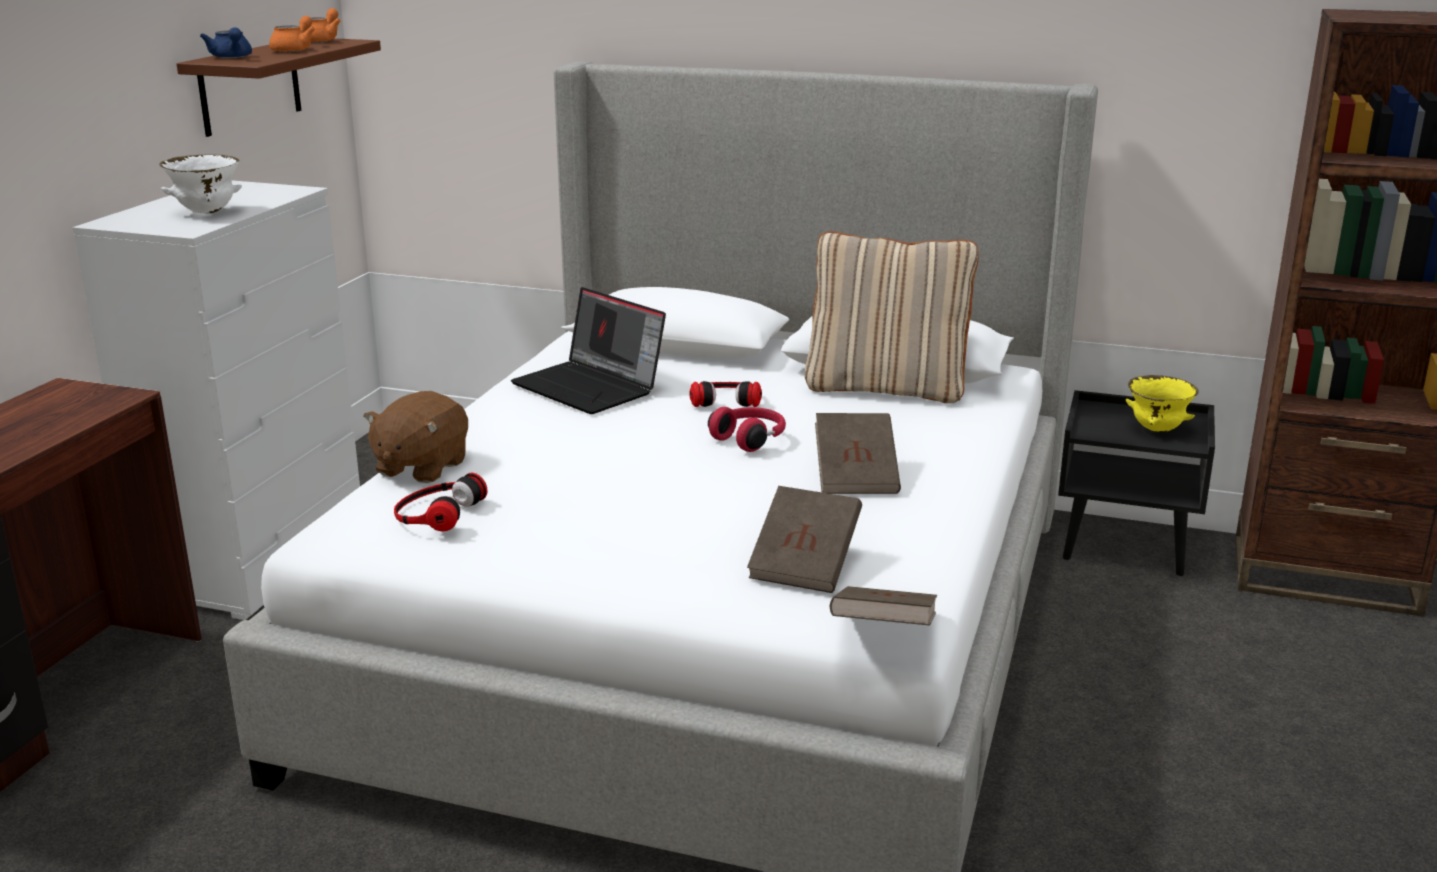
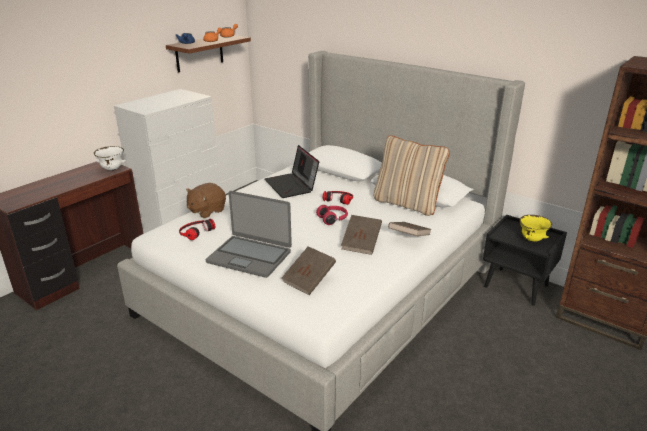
camera: 20 degrees right, 5 degrees up
(206, 213) = (160, 104): white bowl -> white bowl (112, 169)
(622, 542) = (250, 256): none -> laptop
(883, 633) = (314, 318): brown book -> brown book (409, 238)

